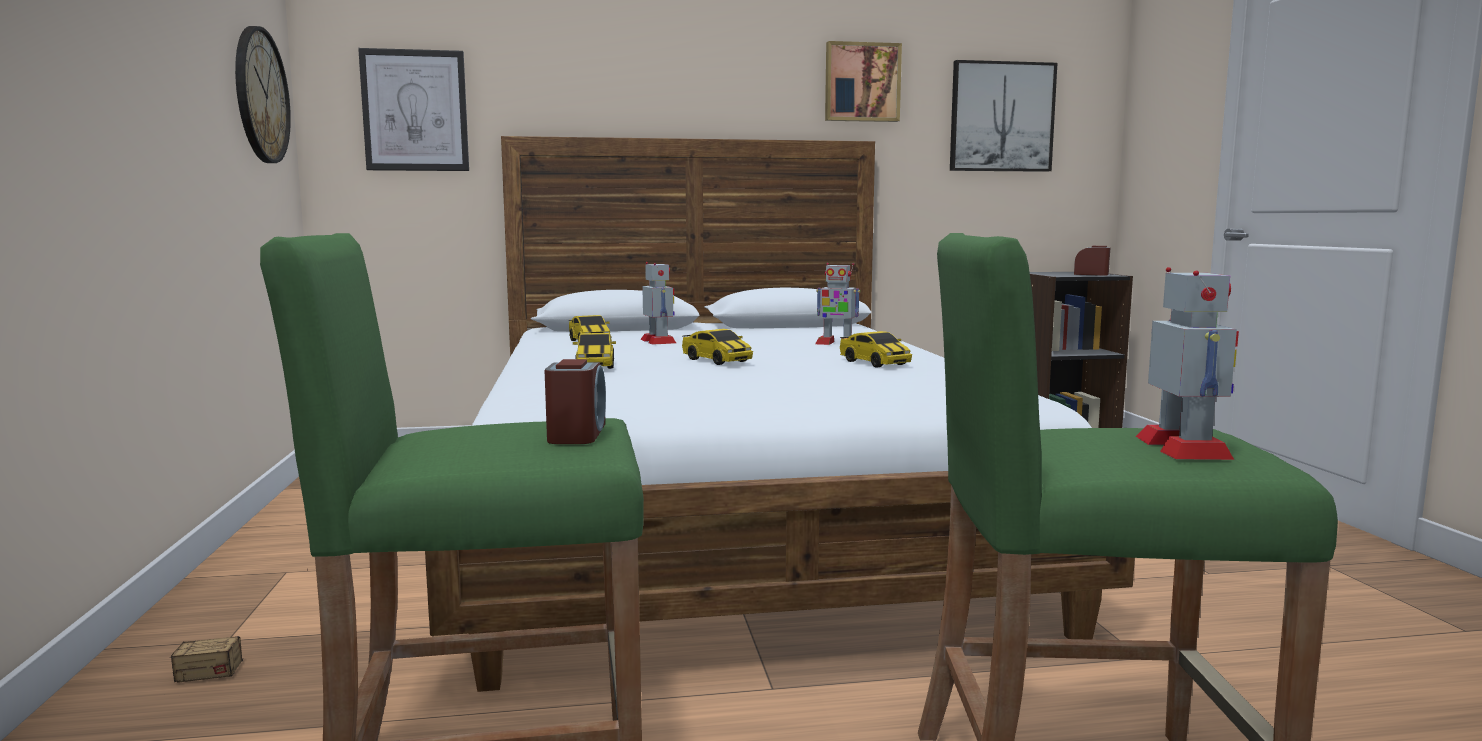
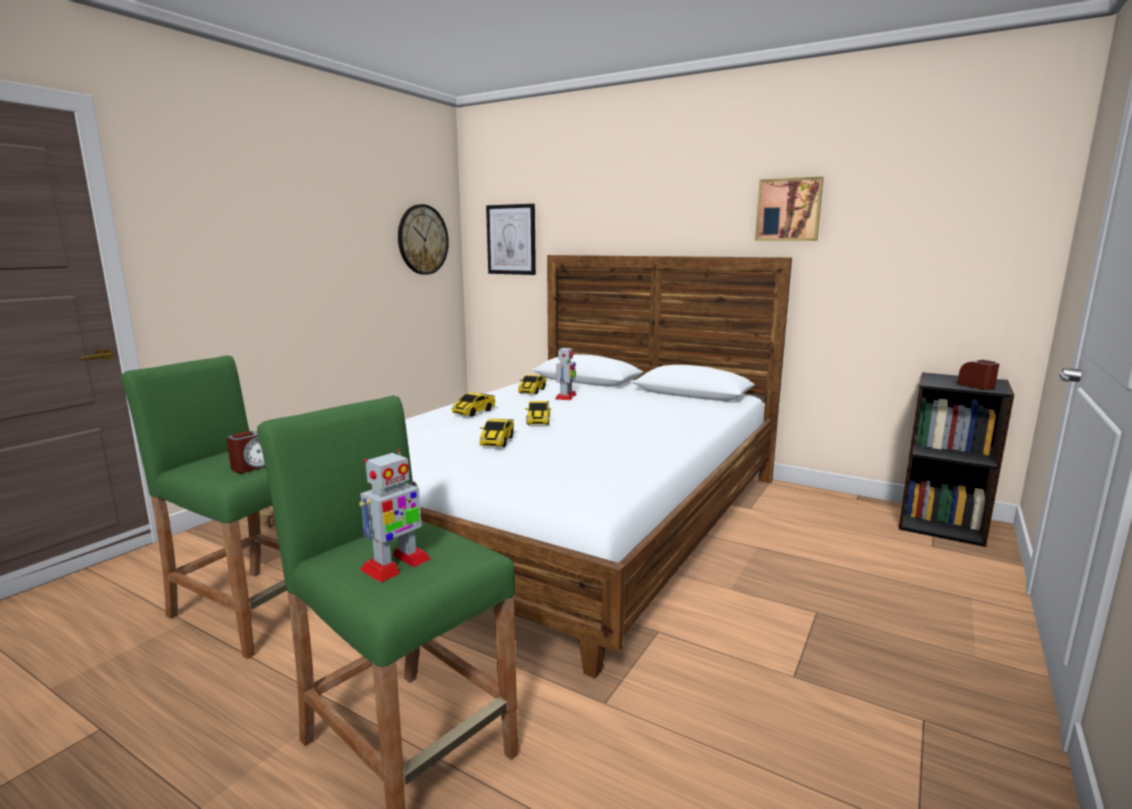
camera: 40 degrees right, 5 degrees up
(837, 343) = (658, 418): toy robot -> none
(874, 363) = (618, 442): toy car -> toy car (497, 441)
(1001, 117) = (921, 234): picture -> none

